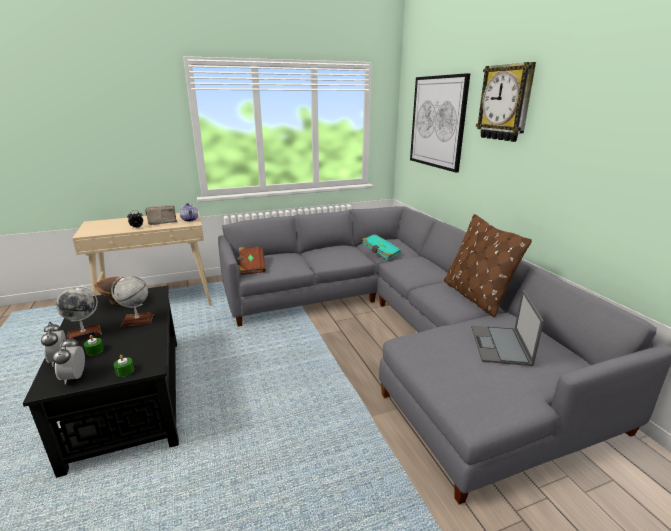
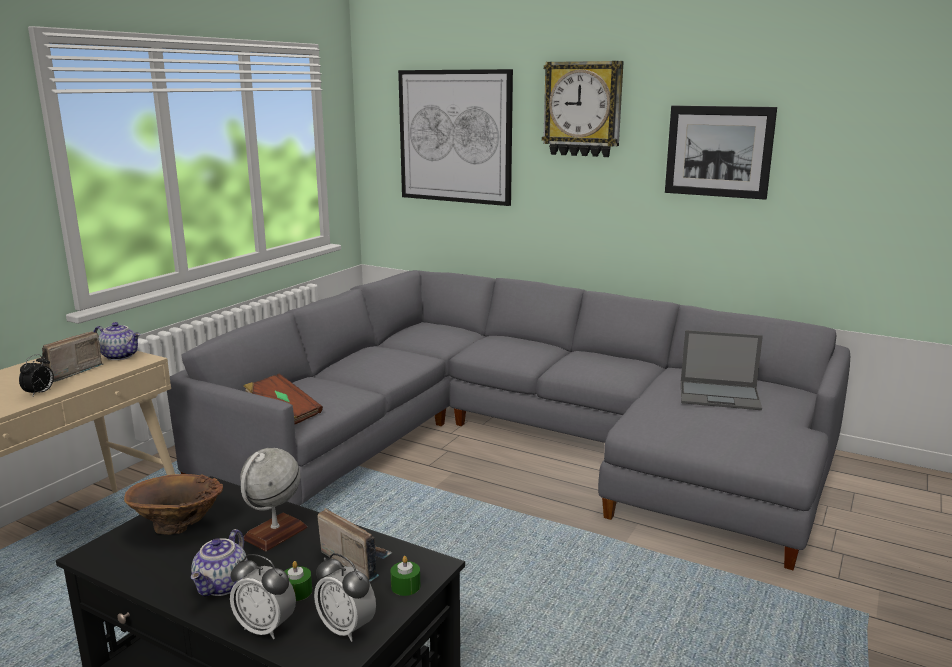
camera: 40 degrees left, 5 degrees down
(84, 334) = (223, 586): globe -> teapot
(135, 348) = (355, 559): none -> radio
(380, 253) = (437, 344): turquoise book -> none
(475, 296) = (623, 361): brown pillow -> none
(500, 345) = (720, 396): laptop -> laptop turned 45 degrees counterclockwise
(594, 142) = (718, 151): none -> picture

